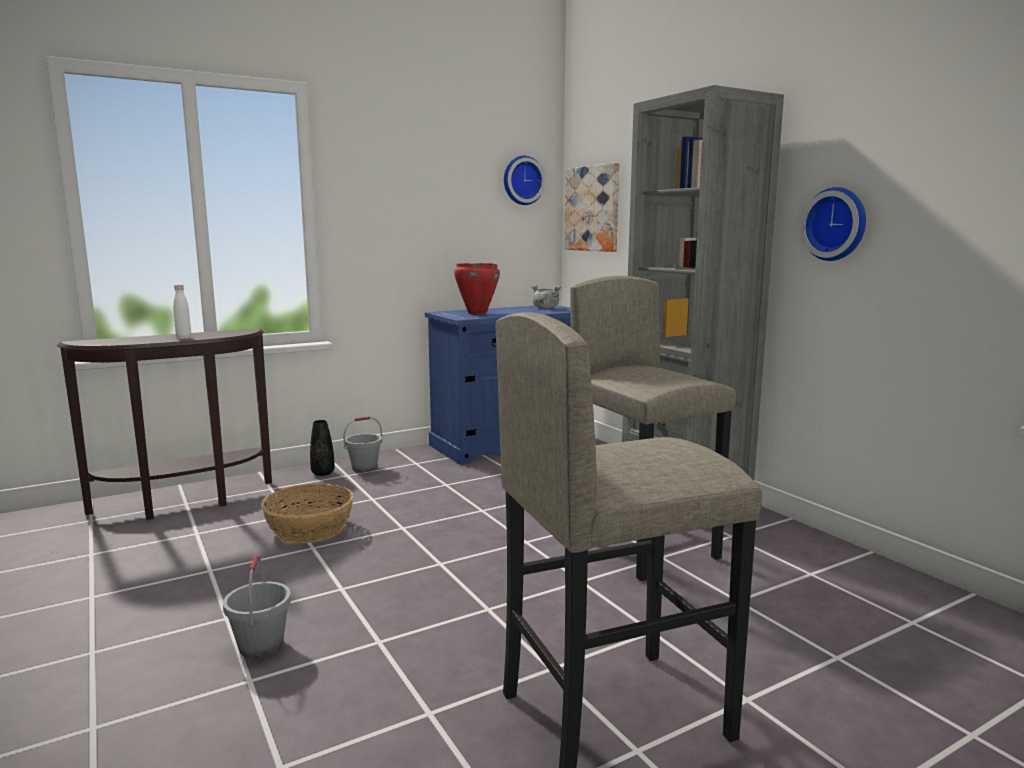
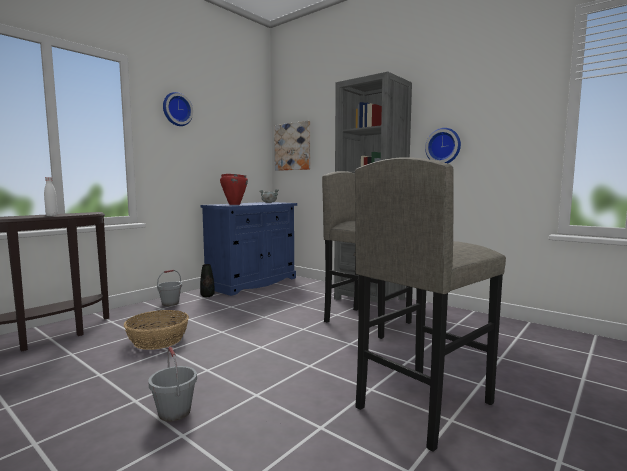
camera: 20 degrees left, 5 degrees down
(323, 473) = (143, 309): black vase -> black vase (207, 296)
(522, 180) = (251, 130): wall clock -> wall clock (176, 109)

